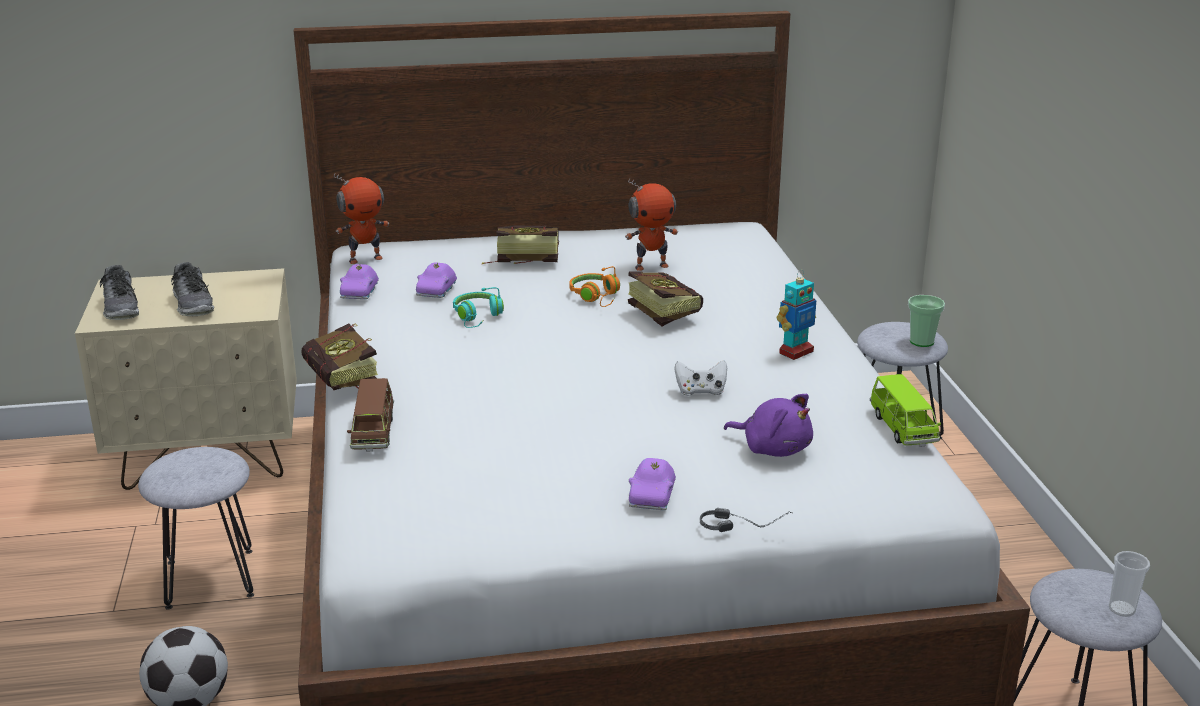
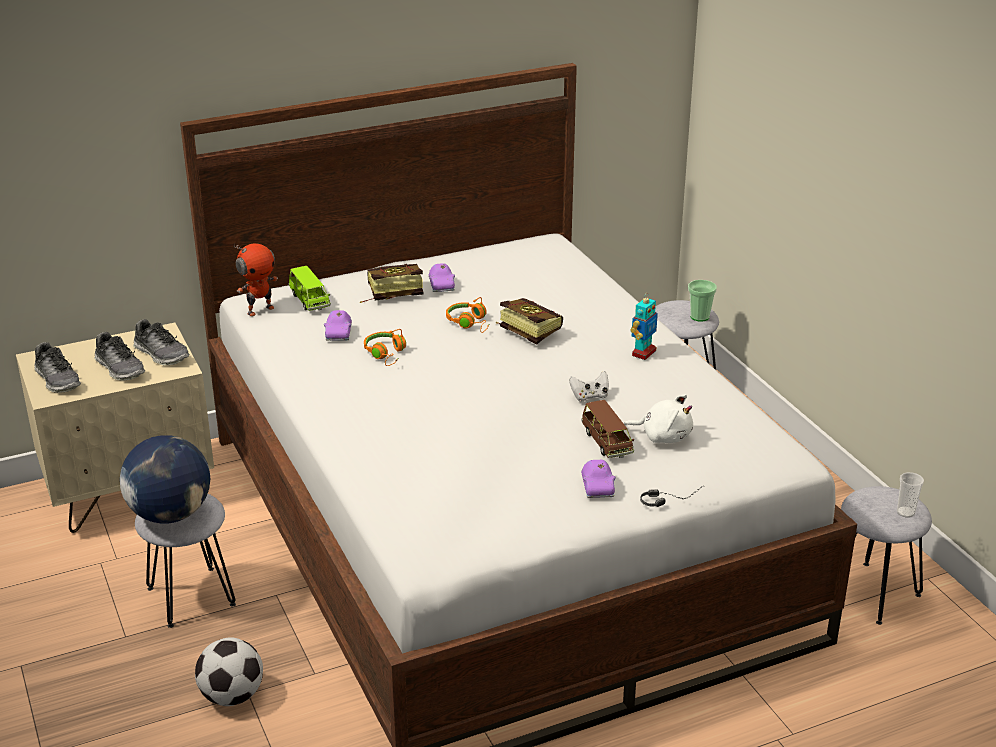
camera: 15 degrees left, 5 degrees up
(180, 470) = (170, 514): none -> globe
(247, 296) = (161, 354): none -> shoe
(346, 386) = (319, 431): book -> none
(360, 293) = (277, 344): purple toy car -> purple toy car (442, 286)
(373, 433) = (366, 467): brown toy car -> brown toy car (606, 442)
(478, 317) = (386, 354): turquoise headphones -> orange headphones
(651, 266) = (497, 288): toy robot -> none
(773, 448) = (663, 436): purple plush toy -> white plush toy
(902, 429) = (744, 407): green toy car -> green toy car (309, 300)

